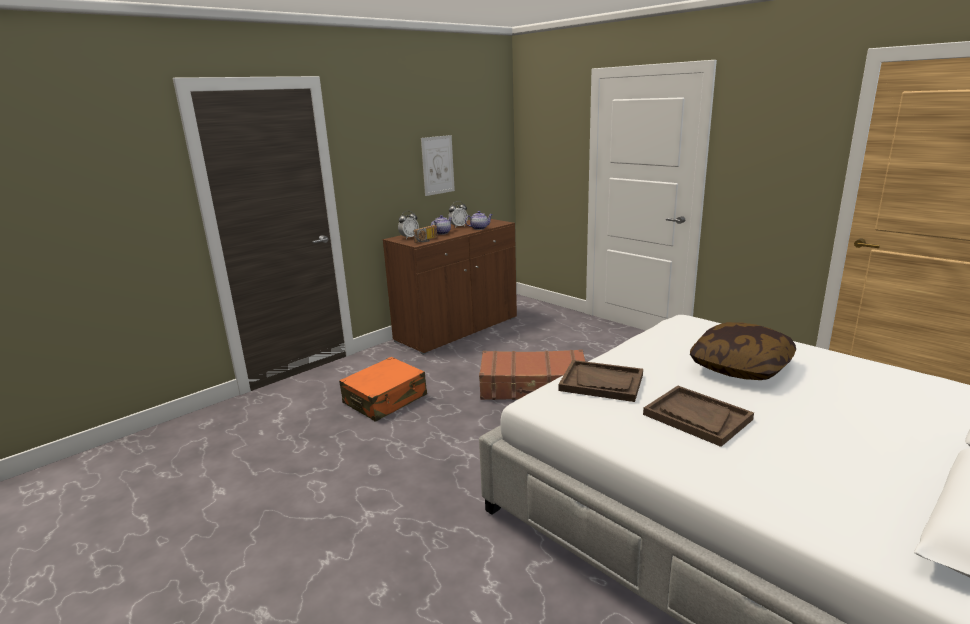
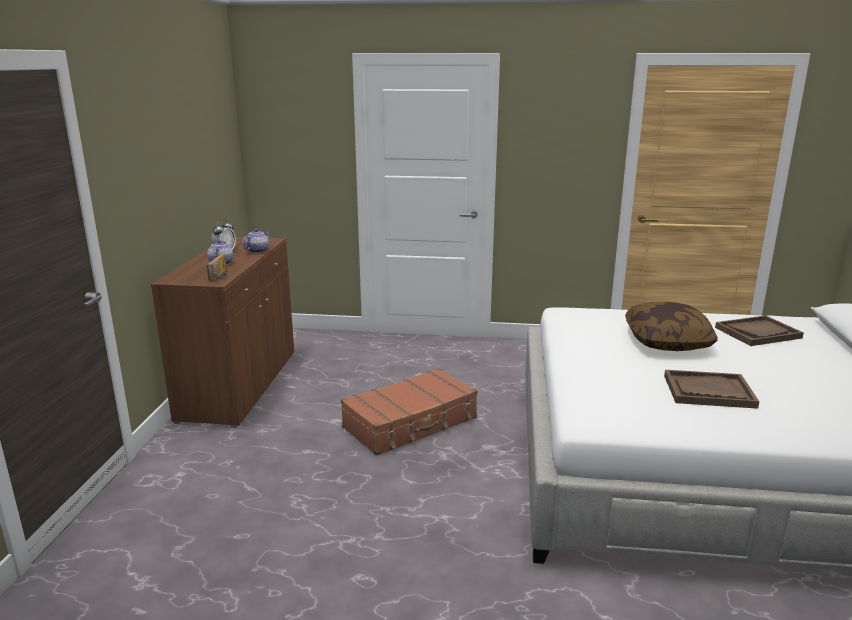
camera: 40 degrees left, 0 degrees up
(385, 399) = (264, 497): orange suitcase -> none
(409, 237) = (187, 276): alarm clock -> none
(438, 165) = (185, 174): picture -> none
(601, 382) = (603, 386): brown tray -> brown tray (757, 333)

